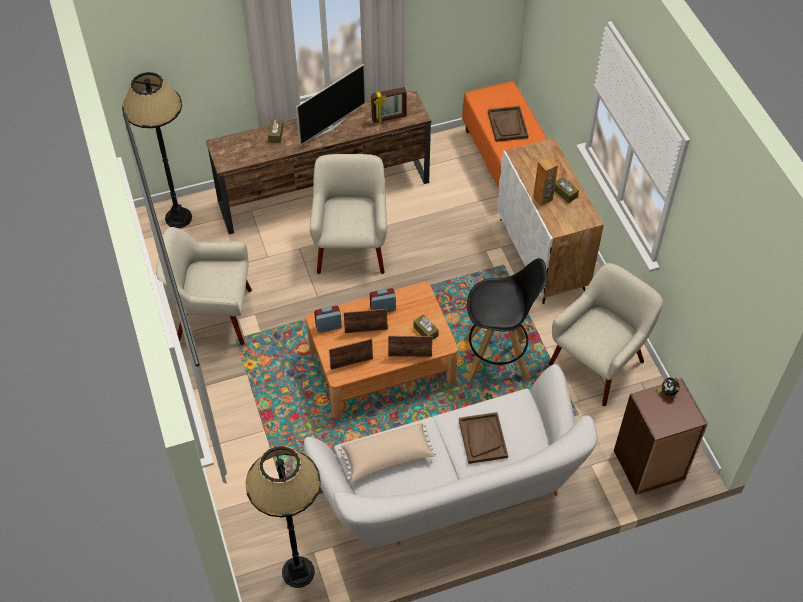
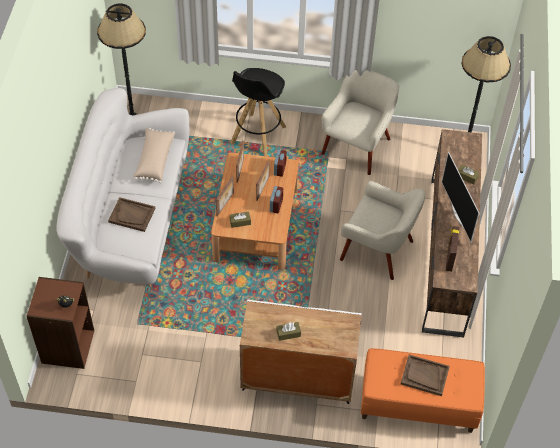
camera: 115 degrees right, 0 degrees up
(497, 359) = (216, 296): black stool -> black stool (257, 135)
(543, 199) = (291, 314): brown speaker -> none
(598, 363) = (171, 361): beige armchair -> none

